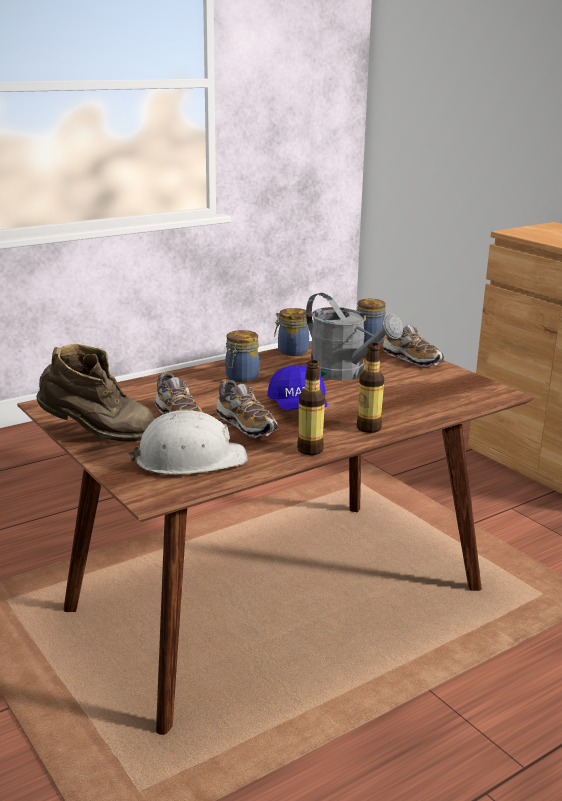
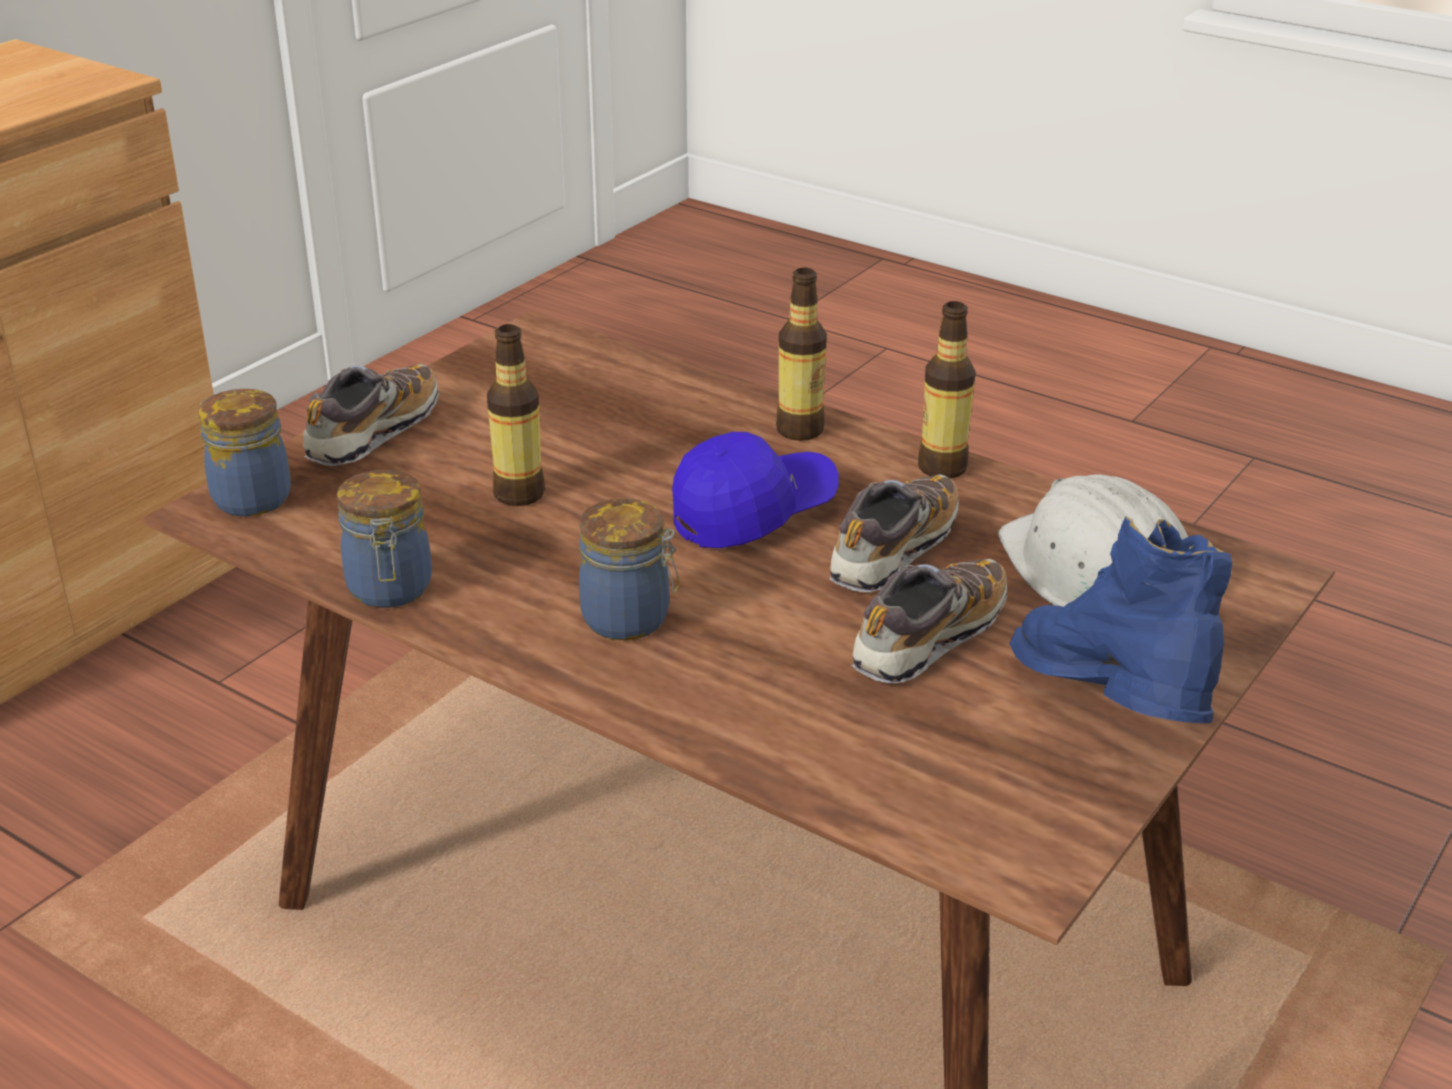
camera: 110 degrees left, 10 degrees up
(97, 436) = (1111, 718): brown boot -> blue boot
(345, 374) = (519, 494): grey watering can -> bottle

